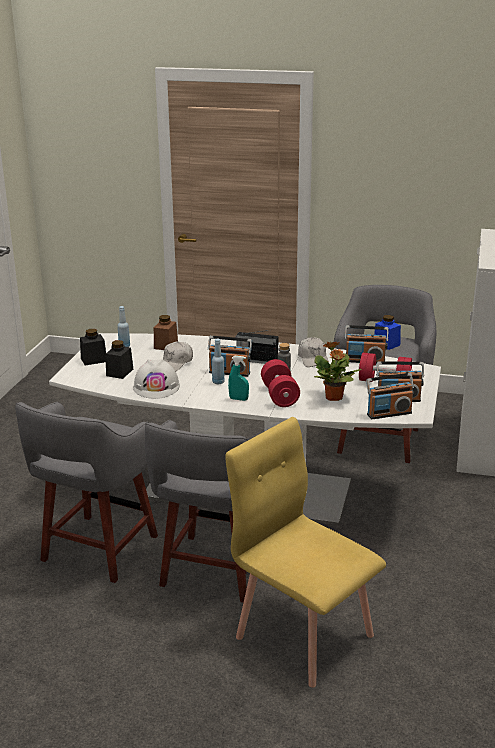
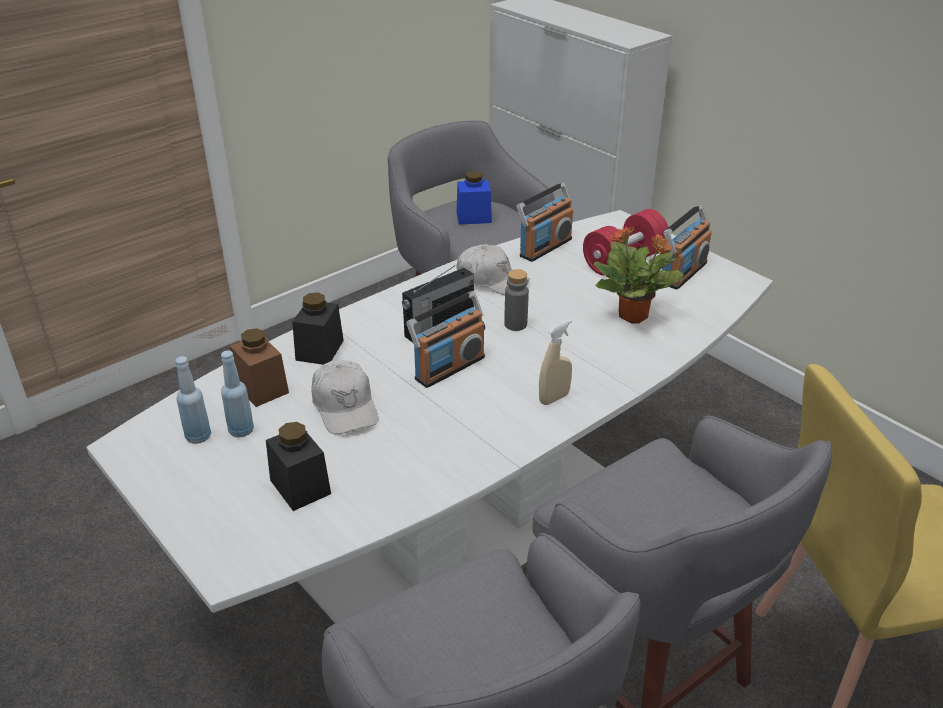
camera: 55 degrees left, 10 degrees up
(94, 360) = (201, 499): black jar -> black jar (319, 350)
(156, 387) = (413, 466): white hard hat -> none
(218, 382) = (471, 392): blue bottle -> blue bottle (241, 430)
(238, 399) = (554, 398): turquoise spray bottle -> beige spray bottle
(279, 395) = (581, 356): red dumbbell -> none
(389, 413) = (720, 297): radio -> none

